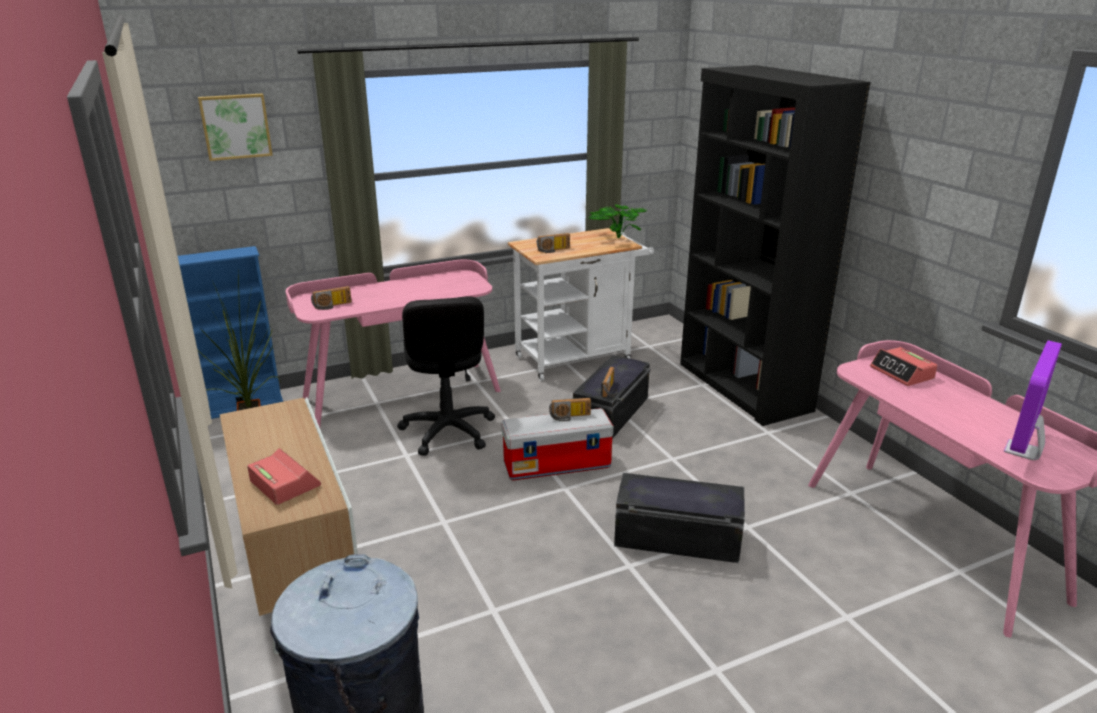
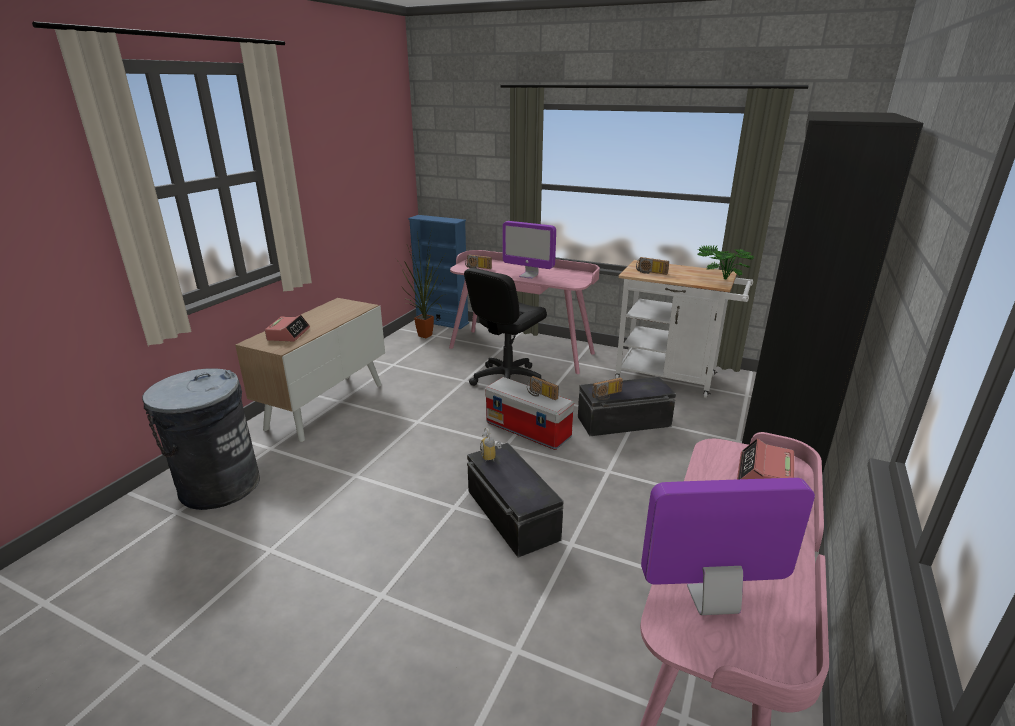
camera: 50 degrees right, 0 degrees up
(235, 126) = (466, 136): picture -> none
(412, 295) = (528, 275): none -> monitor
(638, 491) = (491, 457): none -> alarm clock

